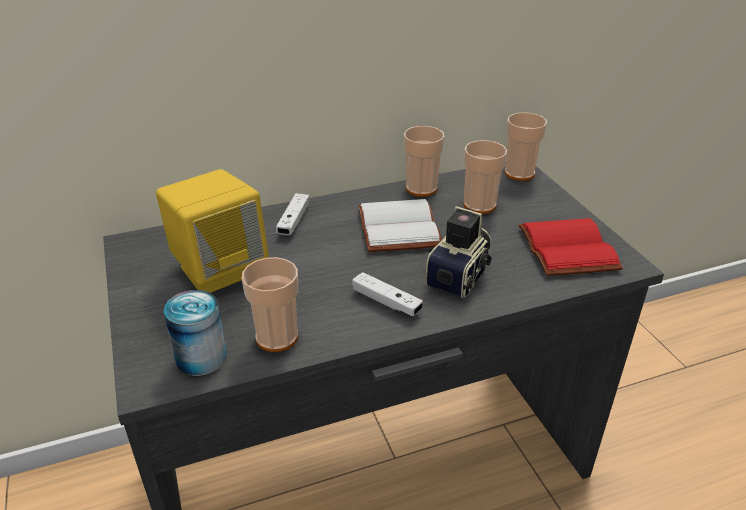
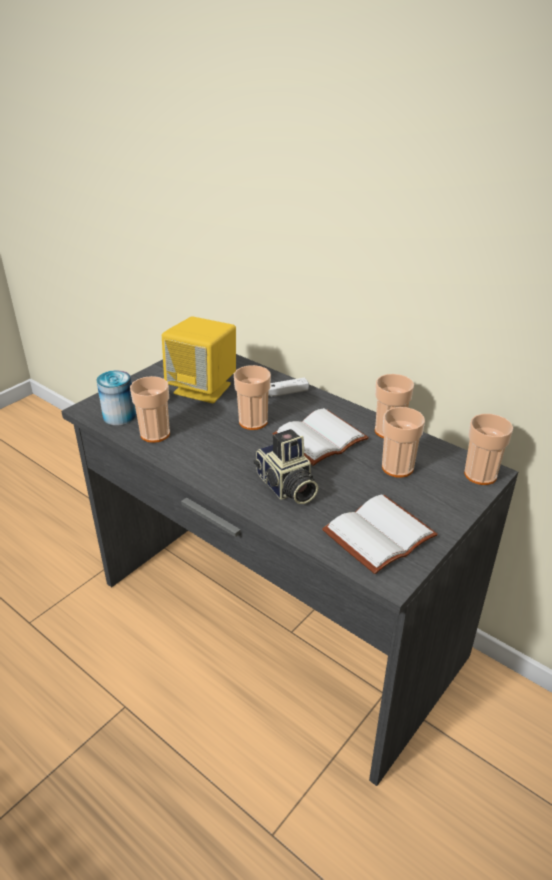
camera: 60 degrees right, 0 degrees up
(327, 257) = (253, 422): none -> cup
(386, 302) = (224, 463): white game controller -> none
(461, 275) = (286, 487): camera -> camera turned 60 degrees clockwise
(564, 248) = (378, 532): red book -> white book

